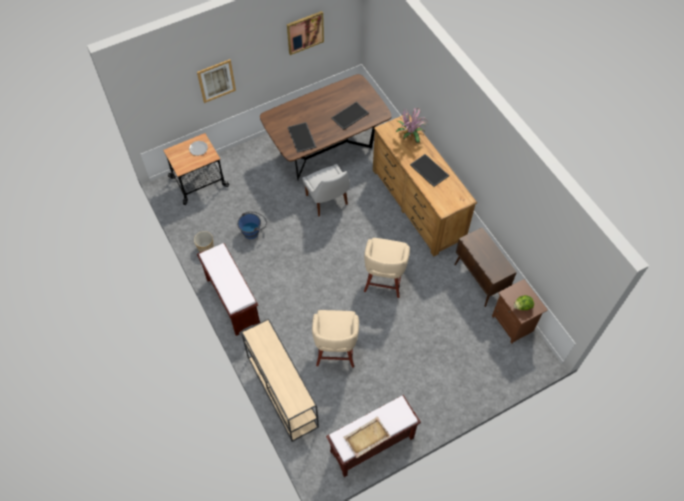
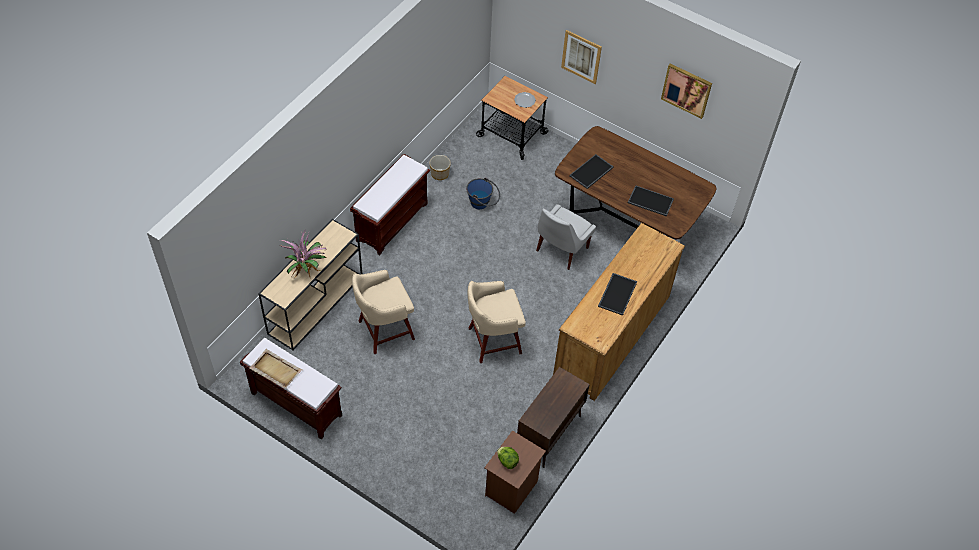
camera: 60 degrees right, 5 degrees down
(410, 137) = (650, 260): potted plant -> potted plant (306, 269)

